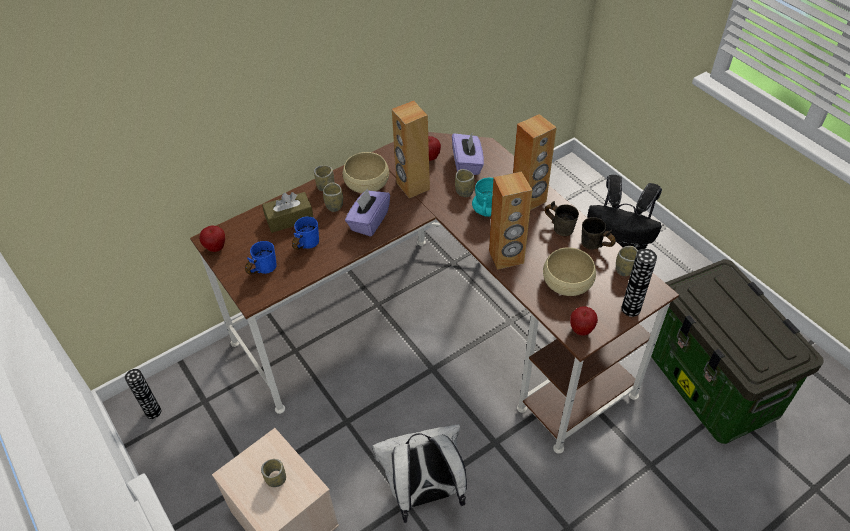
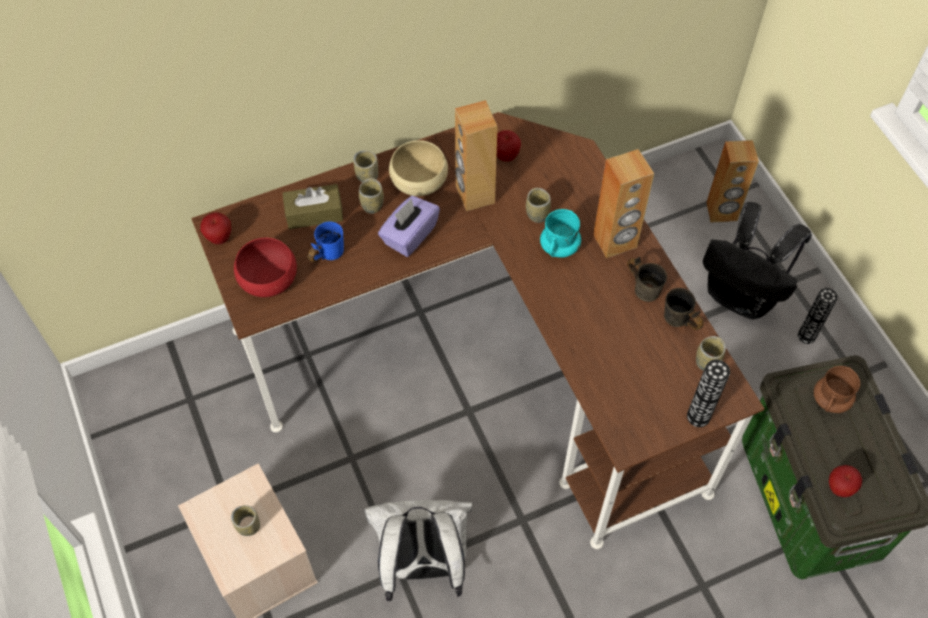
camera: 10 degrees right, 10 degrees up
(153, 412) = (129, 401): vase -> vase (806, 336)
(261, 269) = (267, 277): blue mug -> red bowl
(467, 164) = (551, 174): purple tissue box -> none
(506, 257) = (565, 317): brown speaker -> brown speaker (721, 212)
(567, 281) = (631, 364): beige bowl -> none
(581, 330) = (629, 432): apple -> apple (839, 488)
(717, 292) = (830, 400): none -> brown mug

